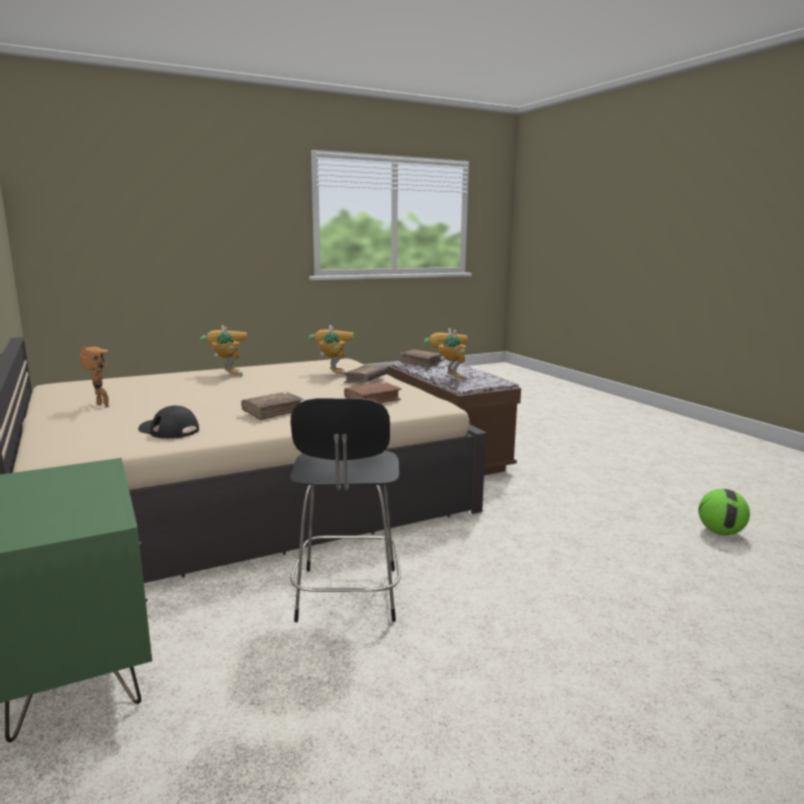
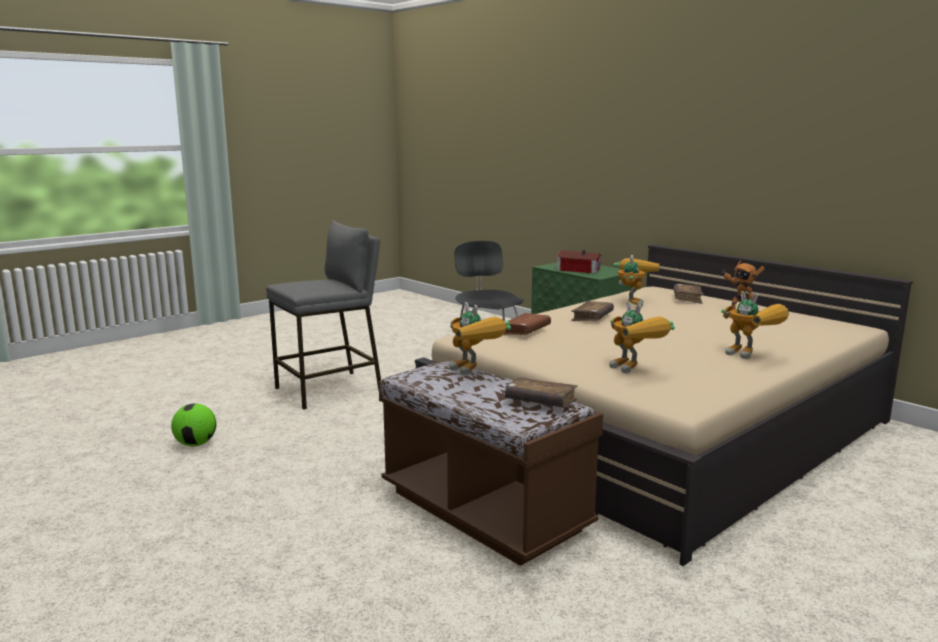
camera: 165 degrees right, 0 degrees up
(73, 497) = (577, 269): none -> toy house
(169, 430) = (632, 302): black cap -> toy robot
(366, 380) = (573, 361): brown book -> brown book (687, 299)
(609, 608) = (329, 389): none -> grey stool

